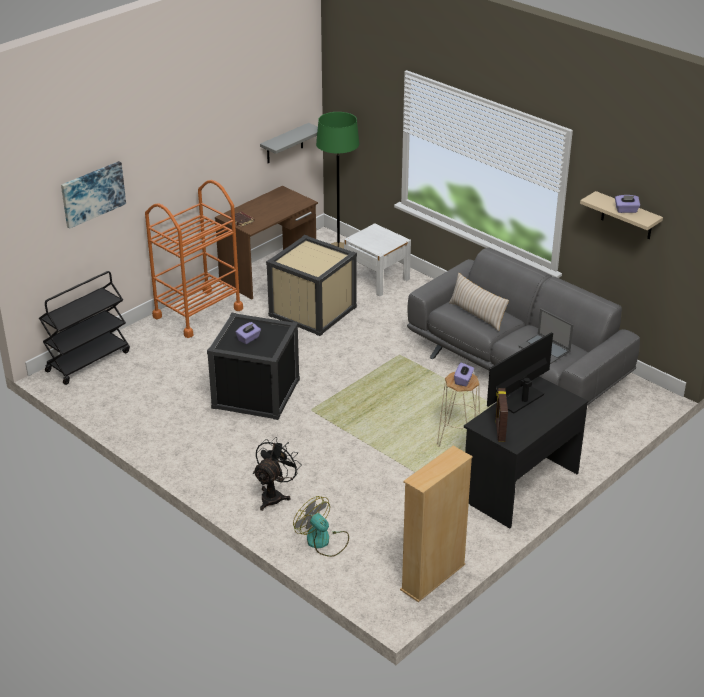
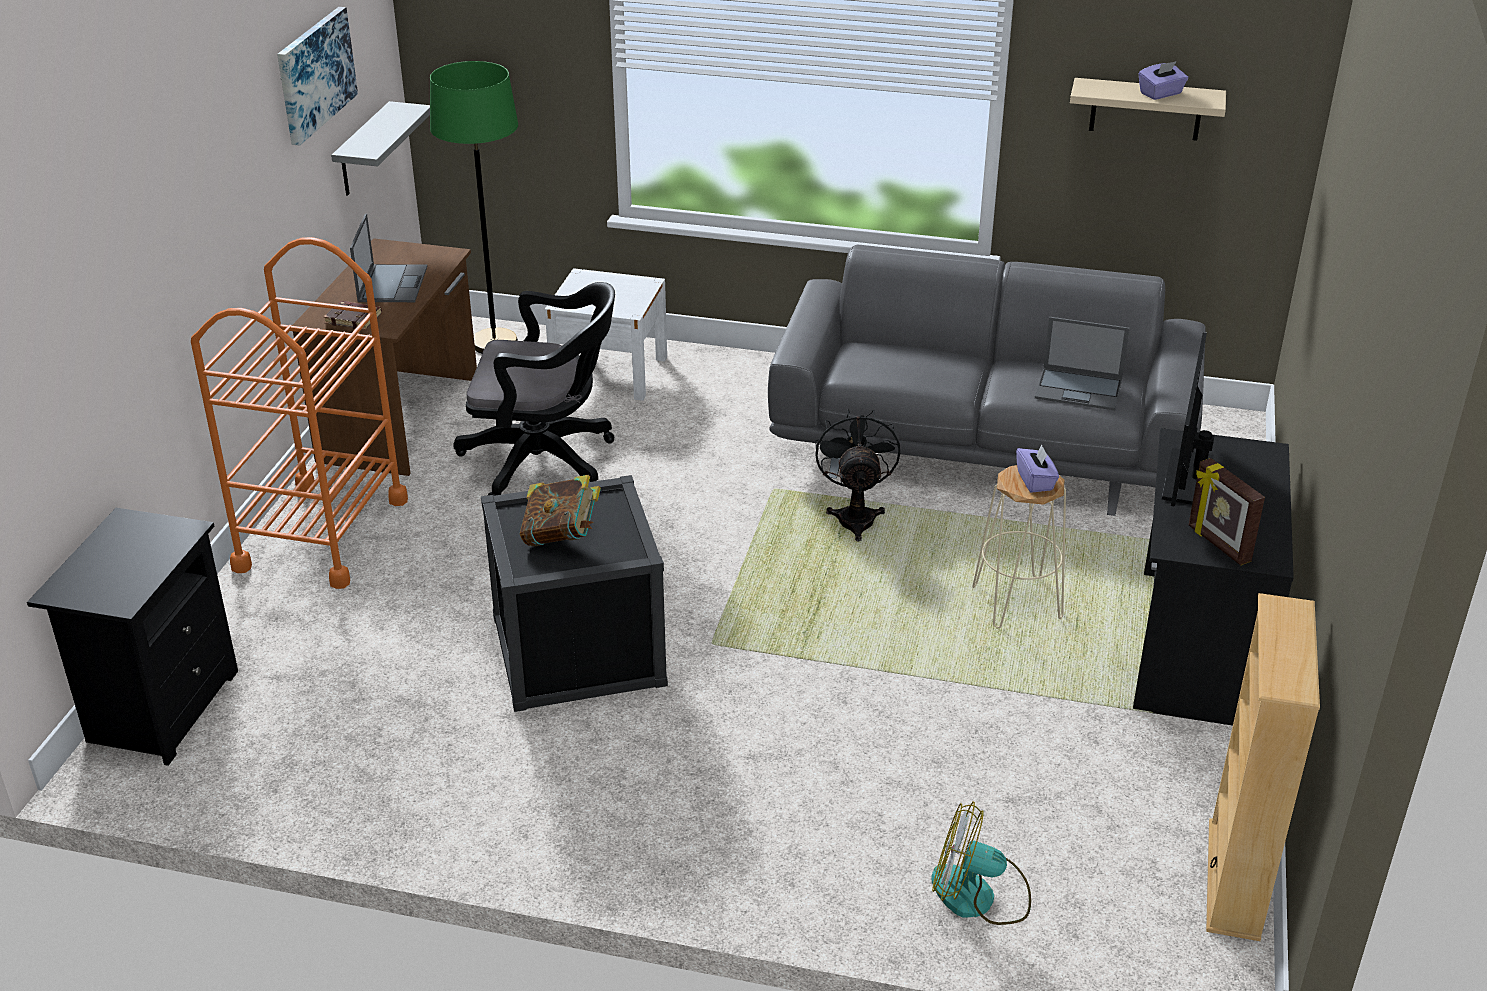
camera: 30 degrees left, 0 degrees up
(88, 361) = (161, 708): black cart -> black nightstand
(92, 193) = (89, 317): picture -> picture (314, 74)
(248, 339) = (562, 537): purple tissue box -> book
(270, 209) = (392, 283): none -> laptop
(274, 495) = (801, 841): black fan -> black fan (855, 516)
(312, 311) = (546, 462): beige storage box -> black office chair
(477, 314) = (910, 367): beige pillow -> none

